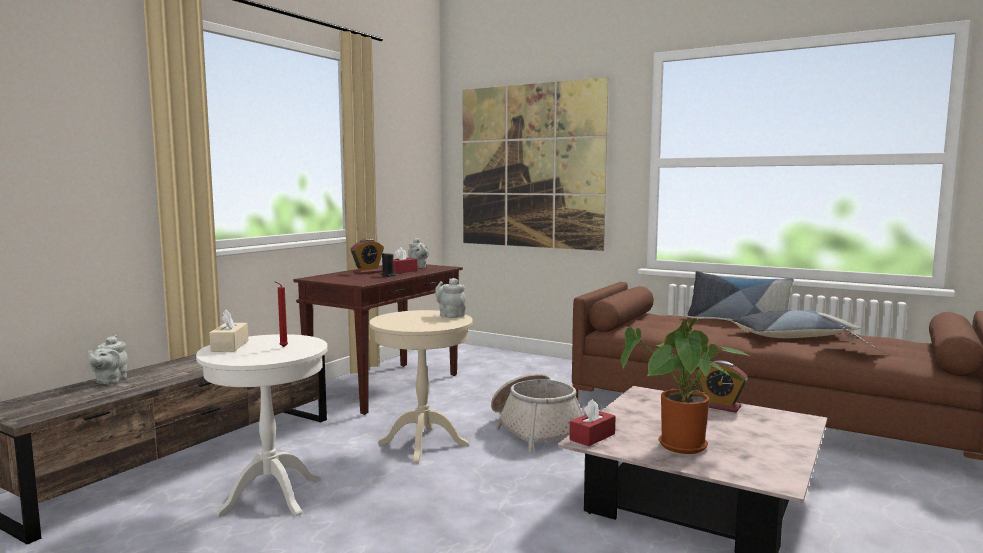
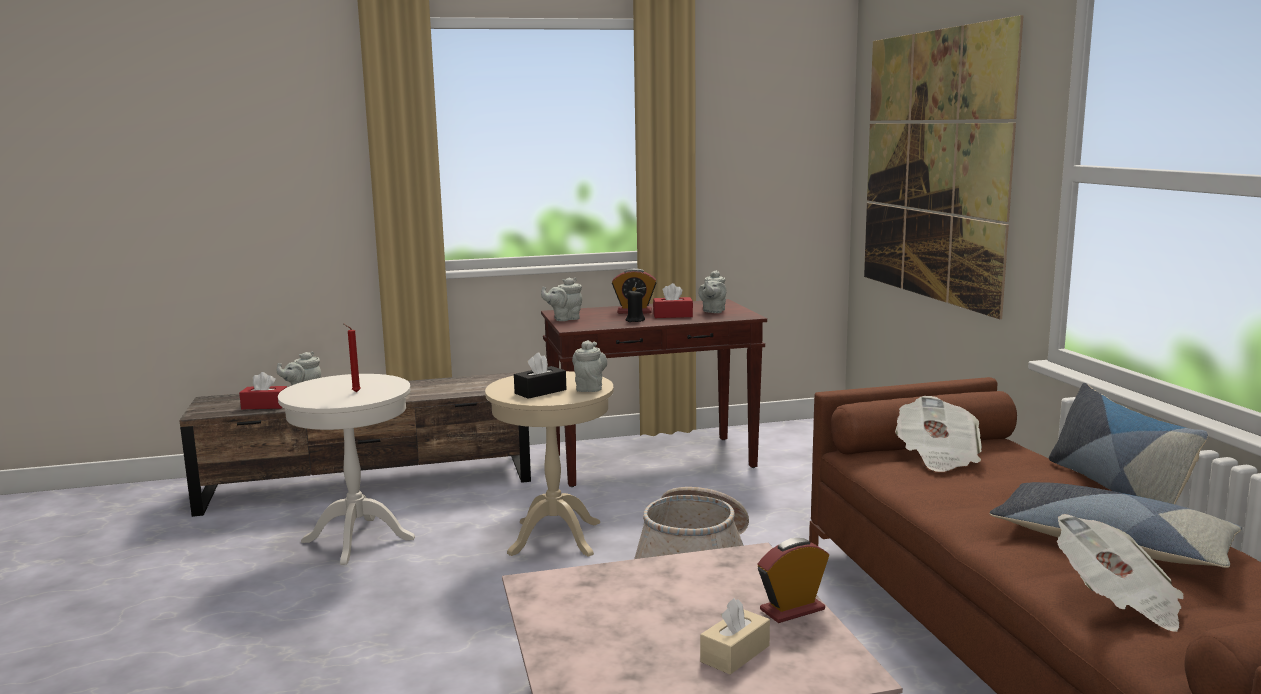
camera: 45 degrees right, 5 degrees up
(230, 346) = (332, 381): beige tissue box -> beige tissue box (735, 654)
(334, 280) = (564, 319): none -> grey teapot
(427, 322) = (540, 391): none -> black tissue box
(592, 437) = (548, 582): red tissue box -> red tissue box (265, 406)
(651, 323) = (937, 457): none -> newspaper
(682, 448) = (596, 635): potted plant -> none
(720, 406) = (792, 610): alarm clock -> alarm clock turned 75 degrees clockwise

